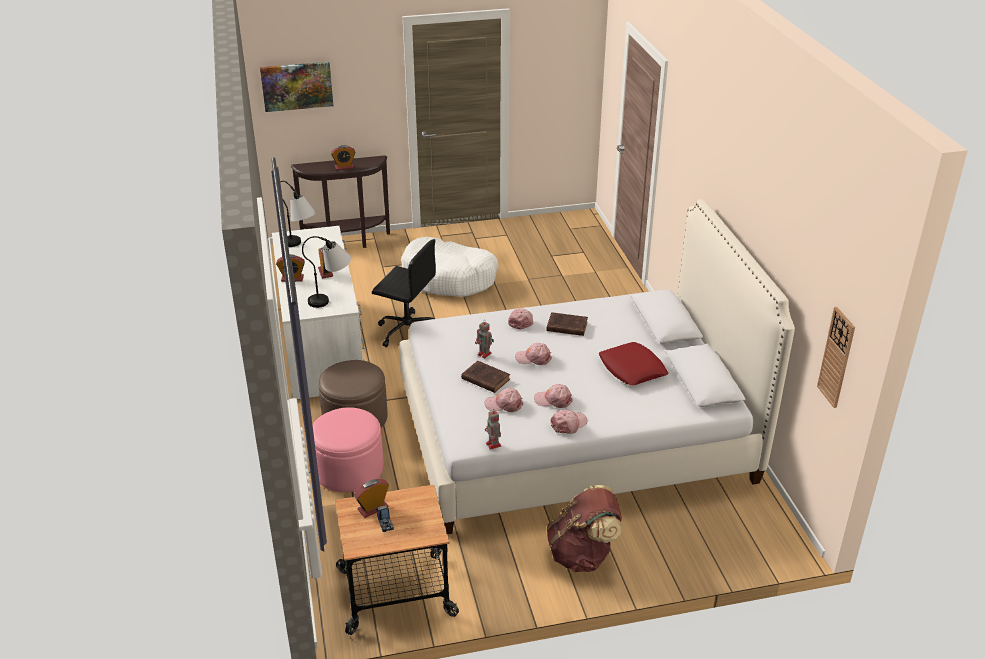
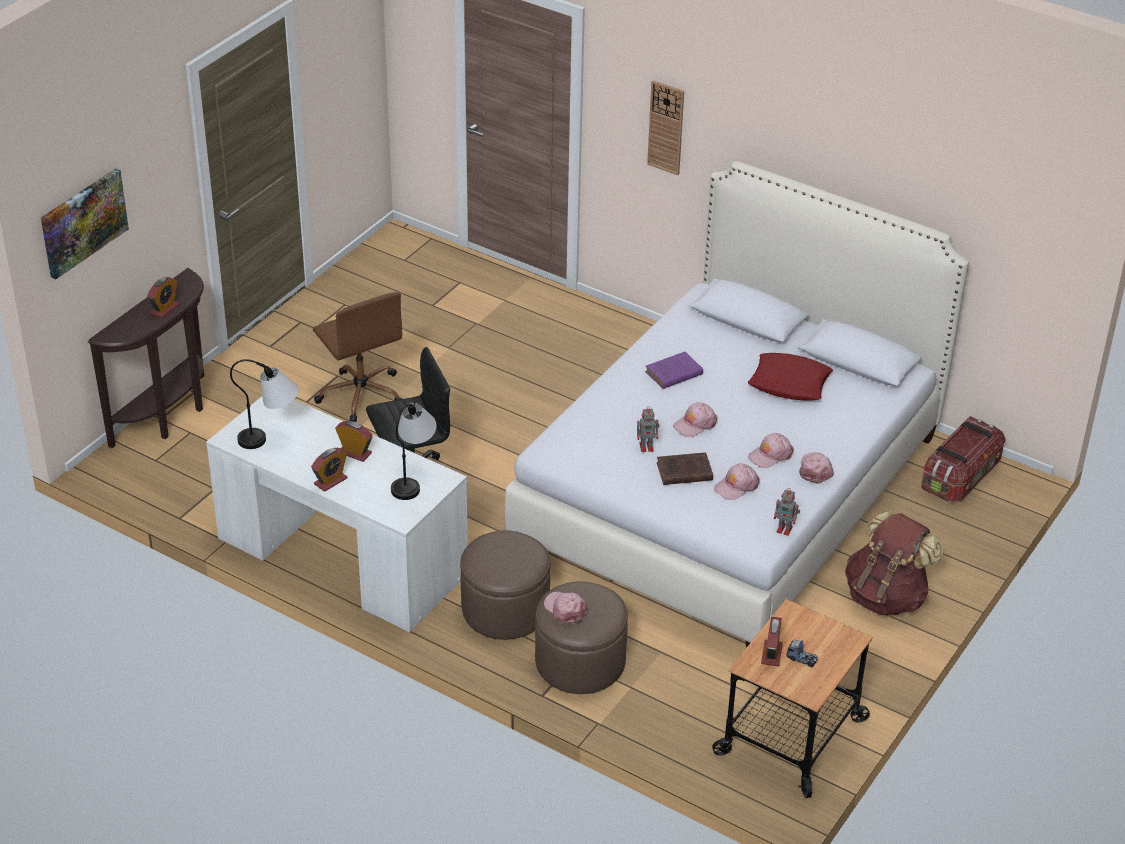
camera: 45 degrees left, 5 degrees up
(349, 469) = (580, 662): pink ottoman -> brown ottoman
(449, 278) = (361, 394): white dog bed -> brown office chair
(521, 321) = (624, 392): pink cap -> pink cap (565, 609)
(565, 326) = (672, 374): brown book -> purple book
(747, 517) = (961, 476): none -> storage box
(836, 357) = (1039, 271): wall clock -> wall clock (666, 127)

